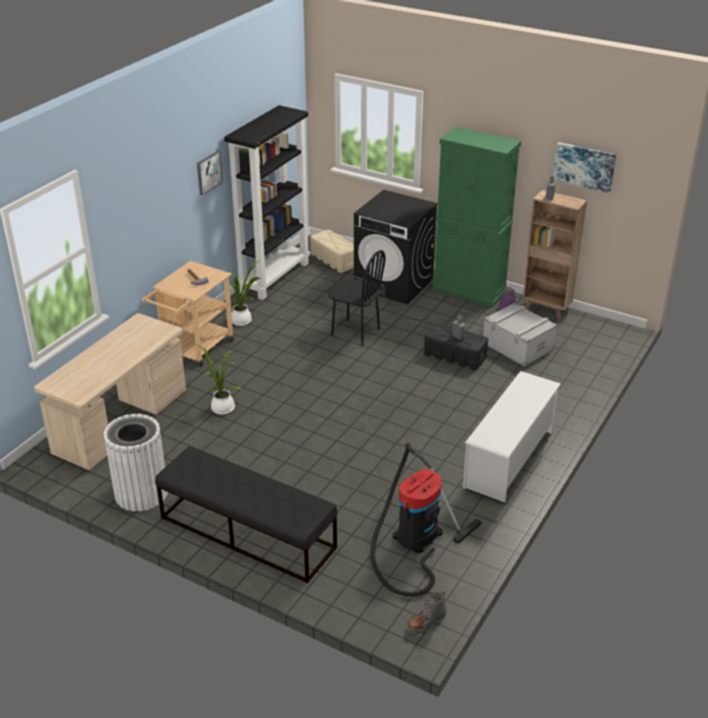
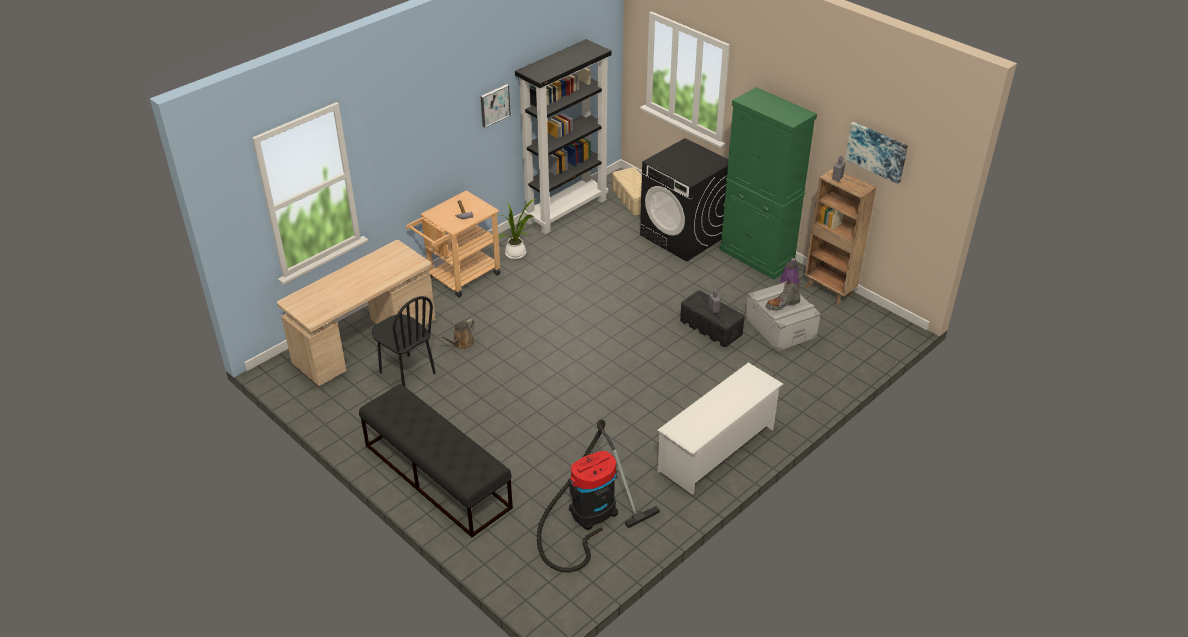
camera: 15 degrees right, 5 degrees up
(141, 493) = (357, 417): white trash can -> none
(221, 407) = (461, 343): potted plant -> brown watering can
(355, 332) = (621, 285): black chair -> black chair (407, 373)
(425, 622) = (564, 599): grey boot -> grey boot (782, 304)

